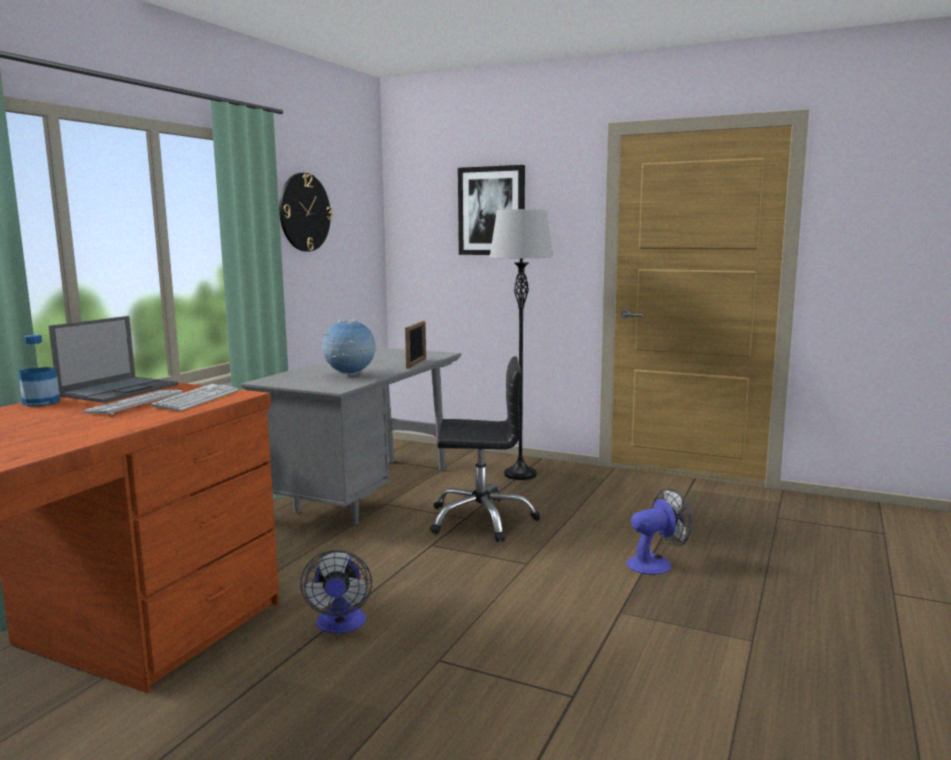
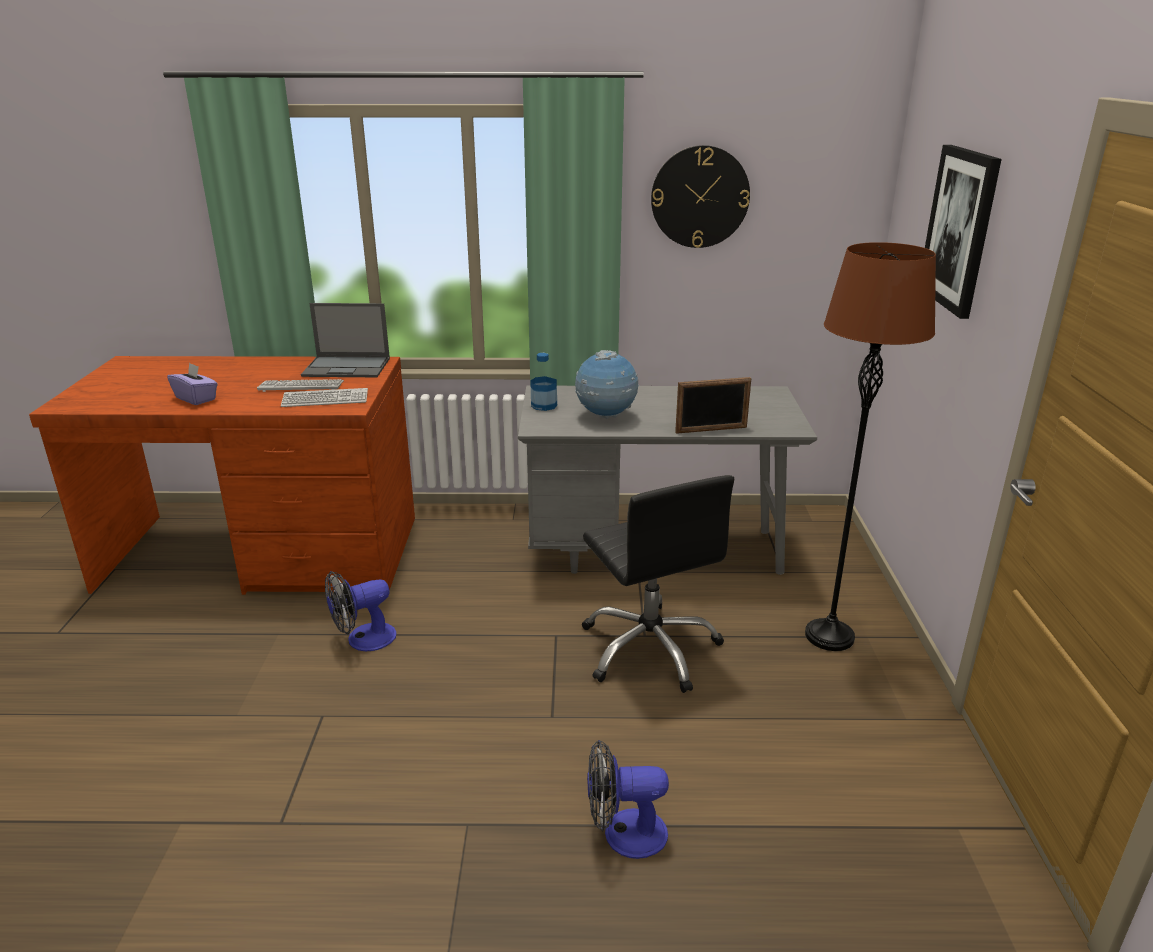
camera: 65 degrees right, 15 degrees up
(41, 402) = (295, 361): bottle -> bottle (544, 405)
(59, 436) = (196, 398): none -> purple tissue box
(520, 474) = (829, 636): grey floor lamp -> brown floor lamp
(655, 563) = (623, 834): fan -> fan turned 135 degrees clockwise

